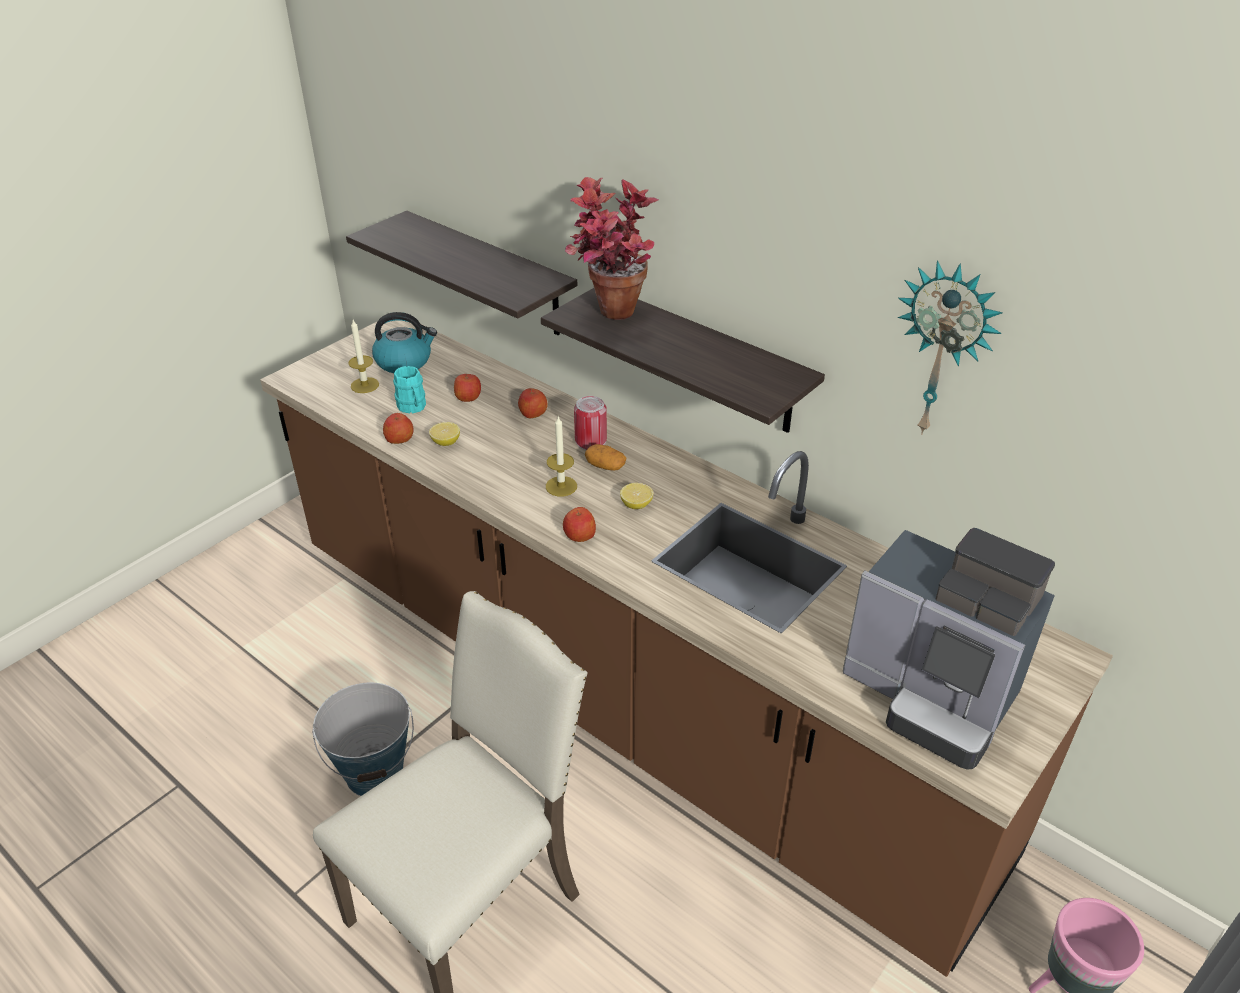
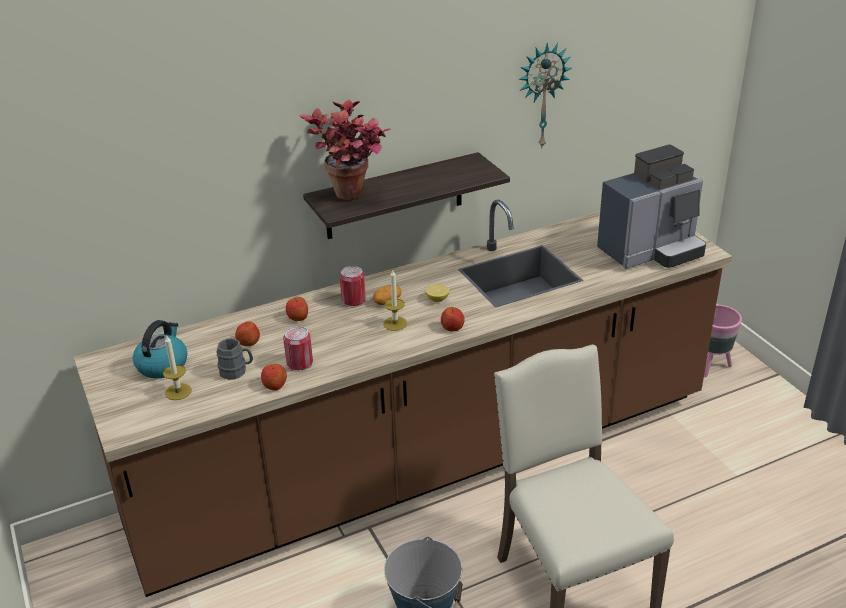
camera: 65 degrees left, 5 degrees down
(413, 407) = (237, 371): turquoise mug -> grey mug
(446, 442) = (299, 363): lemon -> can
(490, 274) = (187, 252): shelf -> none

